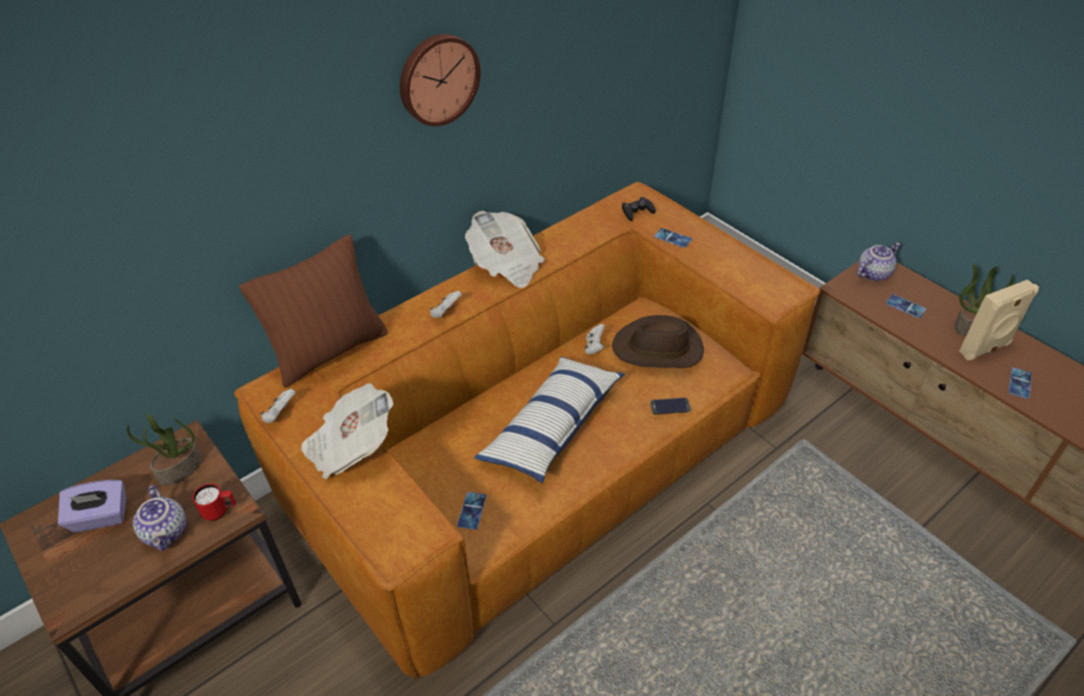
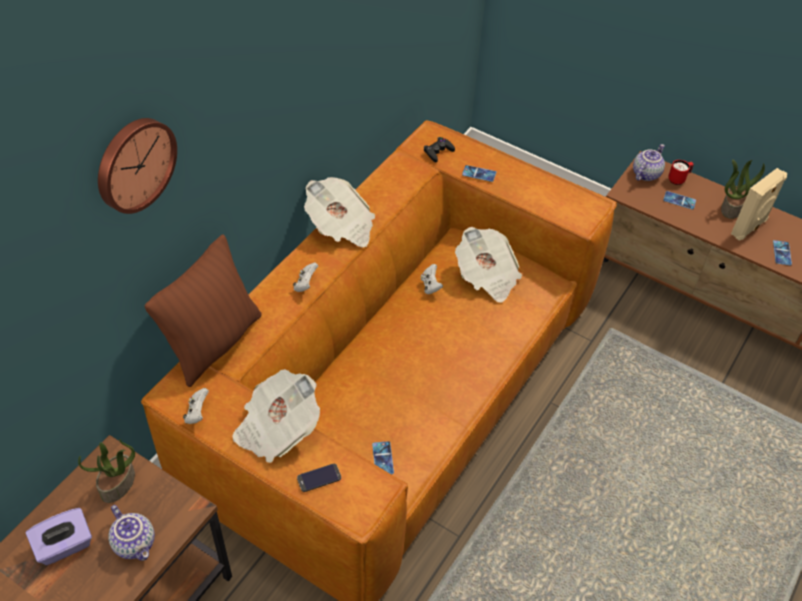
camera: 20 degrees left, 5 degrees up
(220, 511) = (176, 513): red mug -> red mug (678, 179)
(437, 79) = (282, 78): wall clock -> wall clock (134, 164)
(552, 427) = (422, 368): pillow -> none
(658, 348) = (487, 277): brown hat -> newspaper
(670, 406) = (514, 328): phone -> phone (319, 478)

